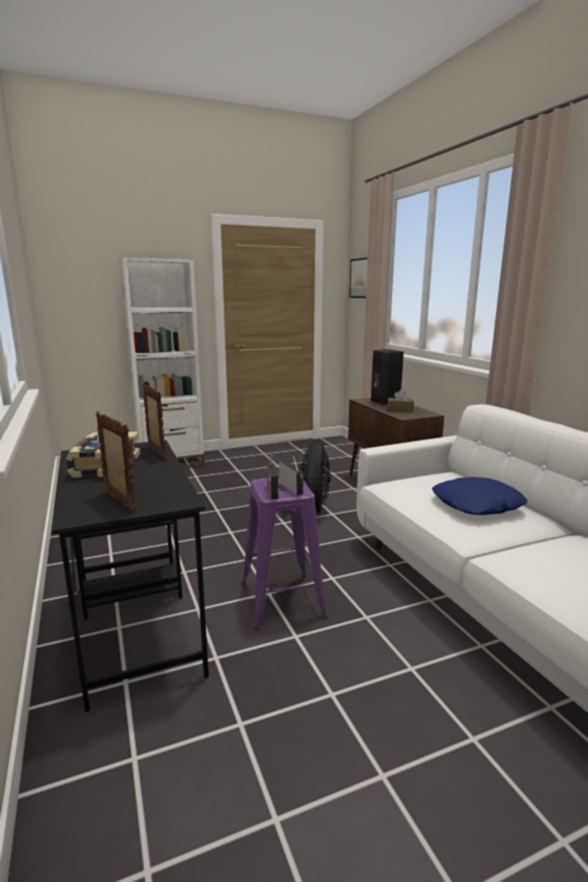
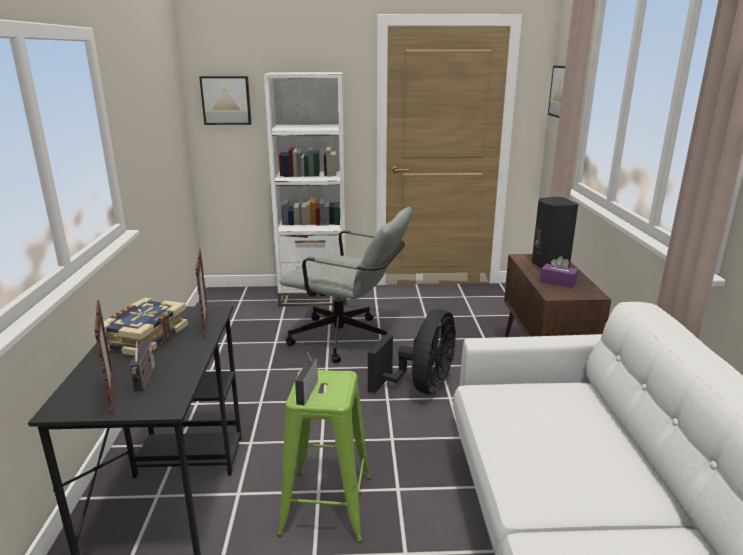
camera: 20 degrees right, 5 degrees up
(76, 285) = (226, 100): none -> picture
(223, 488) = (348, 340): none -> grey office chair
(282, 599) = (327, 504): purple stool -> green stool
(292, 488) = (331, 392): radio -> radio (145, 379)
(400, 410) = (558, 281): brown tissue box -> purple tissue box
(477, 505) = (574, 450): blue pillow -> none

